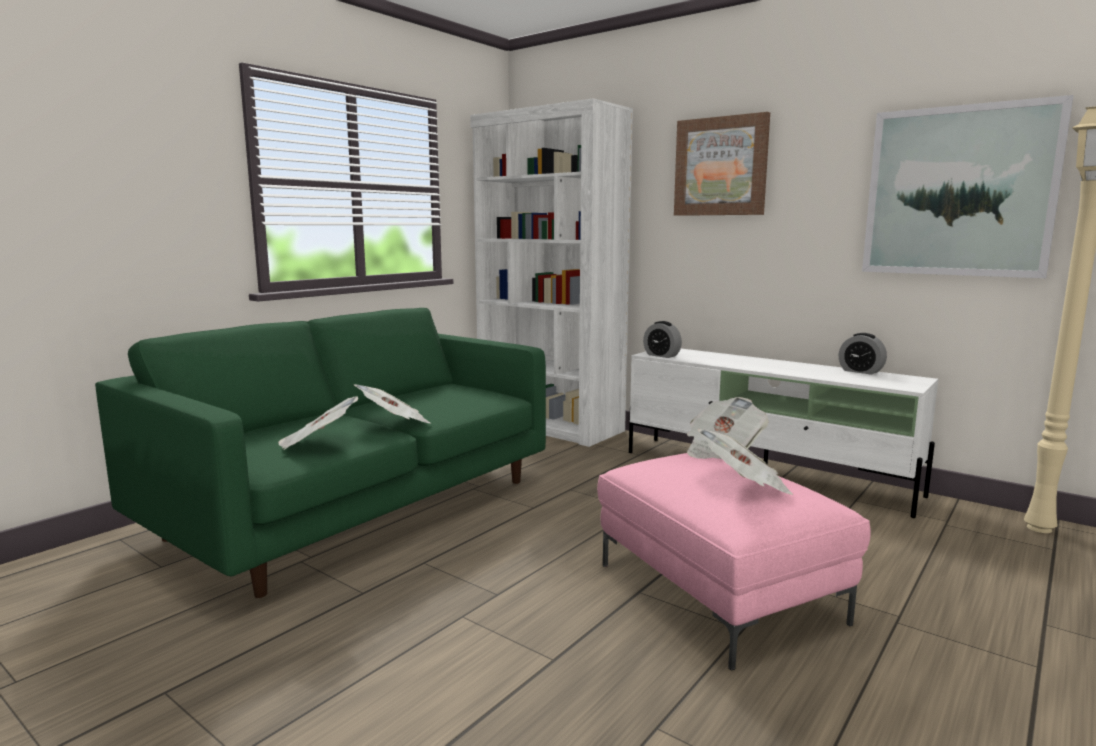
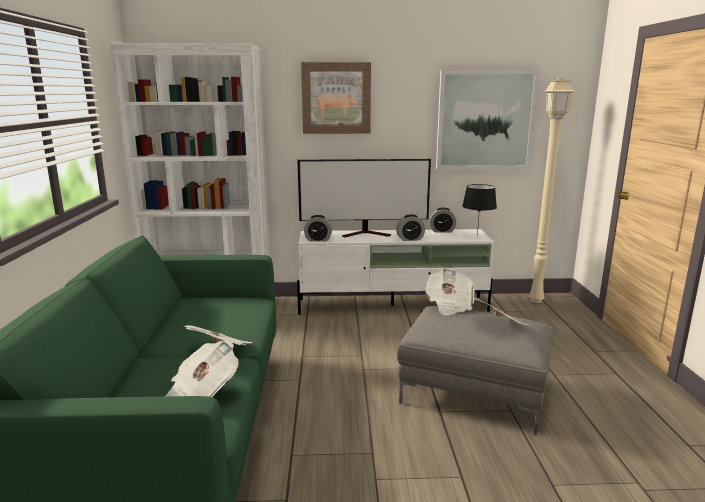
camera: 40 degrees left, 5 degrees up
(720, 593) = (475, 393): pink ottoman -> grey ottoman
(738, 359) = (367, 234): none -> television
(786, 371) = (410, 239): none -> alarm clock
(907, 383) = (476, 236): none -> black table lamp

